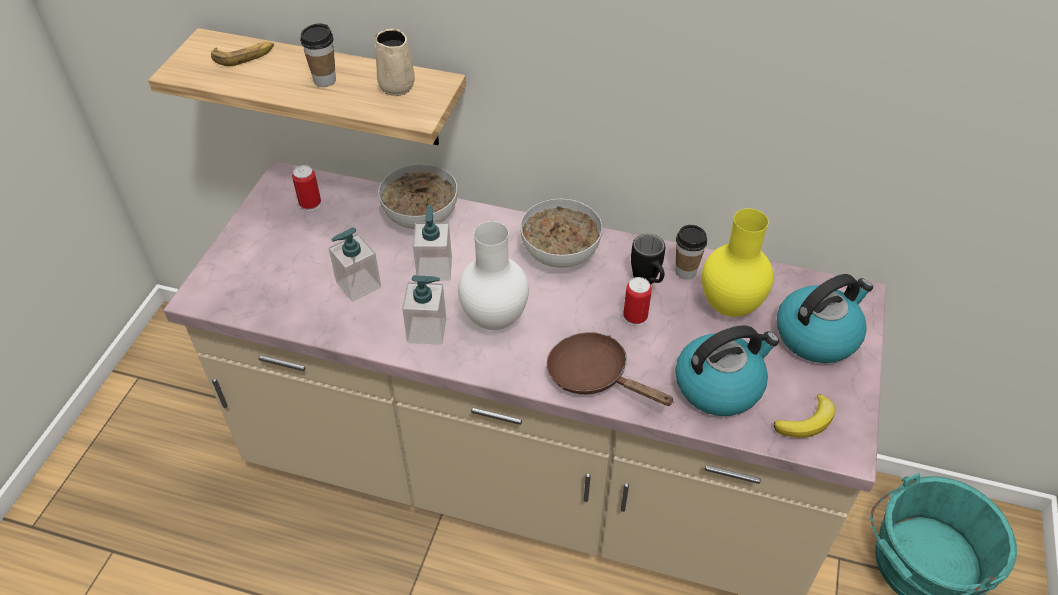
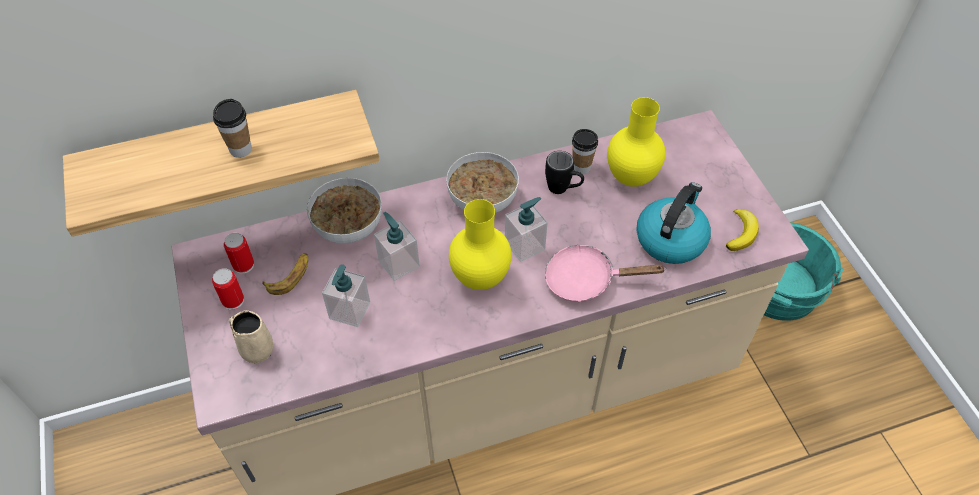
camera: 35 degrees left, 5 degrees up
(244, 56) = (141, 162): banana -> banana (290, 276)
(396, 85) = (308, 124): beige mug -> beige mug (256, 349)
(427, 330) = (437, 316): soap dispenser -> soap dispenser (525, 246)
(495, 320) = (481, 279): white vase -> yellow vase
(594, 376) = (586, 280): brown frying pan -> pink frying pan
(635, 317) = (576, 220): can -> can (233, 301)
(817, 335) = (700, 168): kettle -> none

